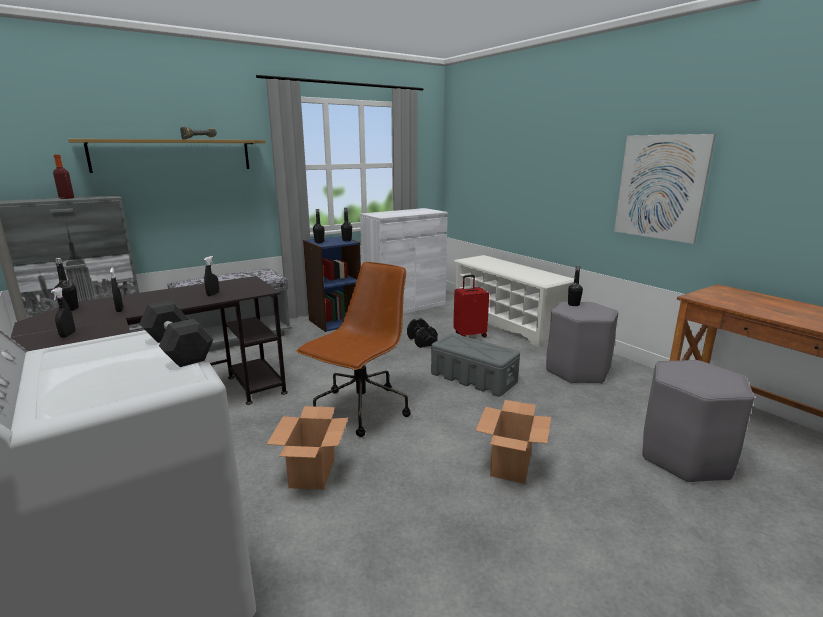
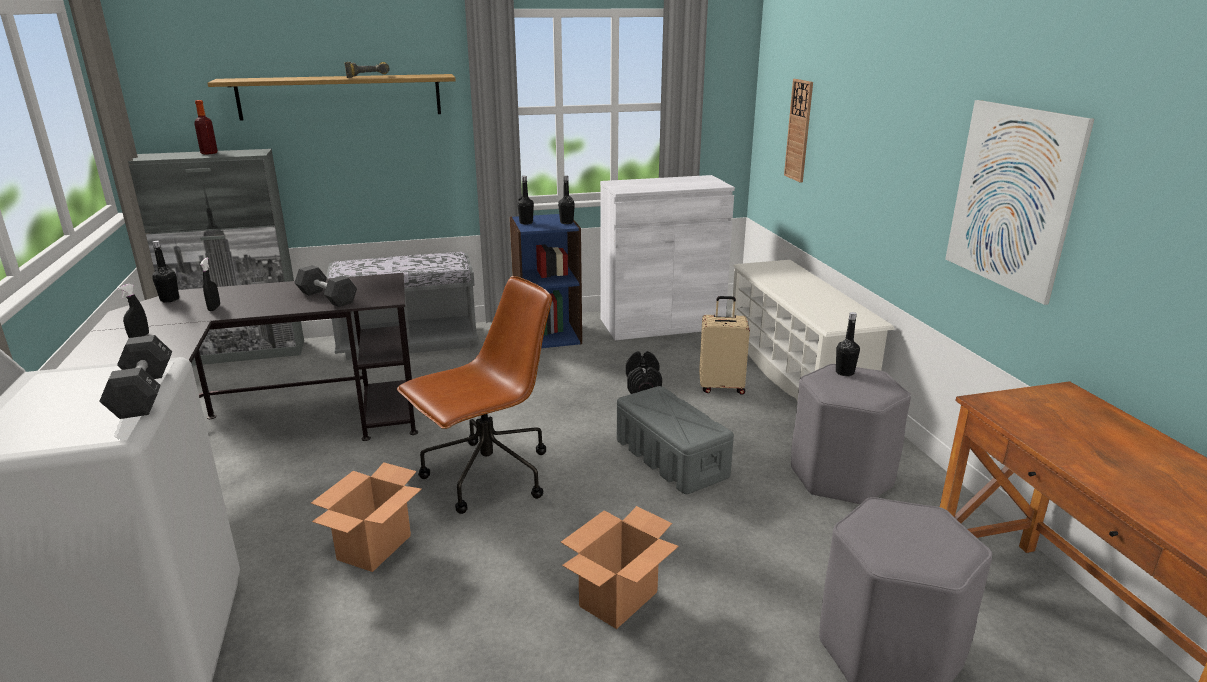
camera: 20 degrees right, 5 degrees up
(213, 294) = (327, 297): black spray bottle -> black dumbbell
(470, 335) = (721, 387): red suitcase -> beige suitcase
(483, 174) = (799, 130): none -> wall clock

